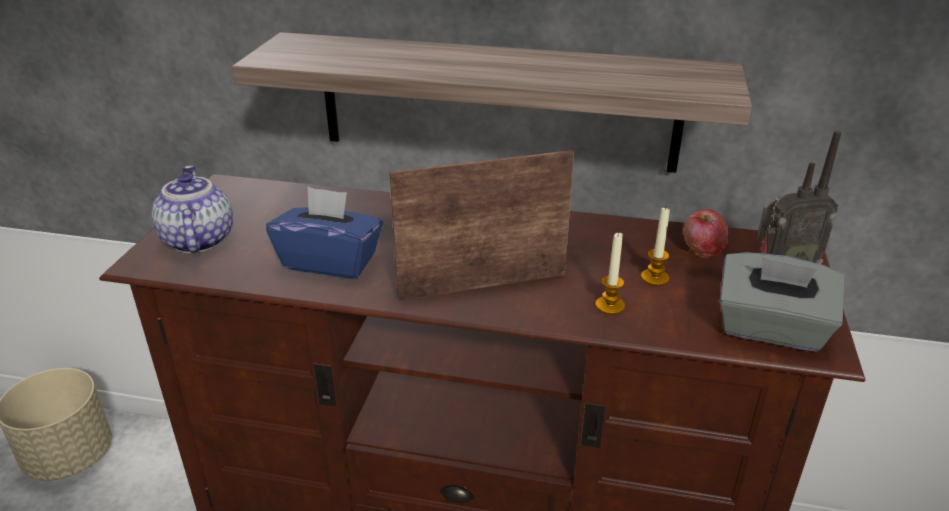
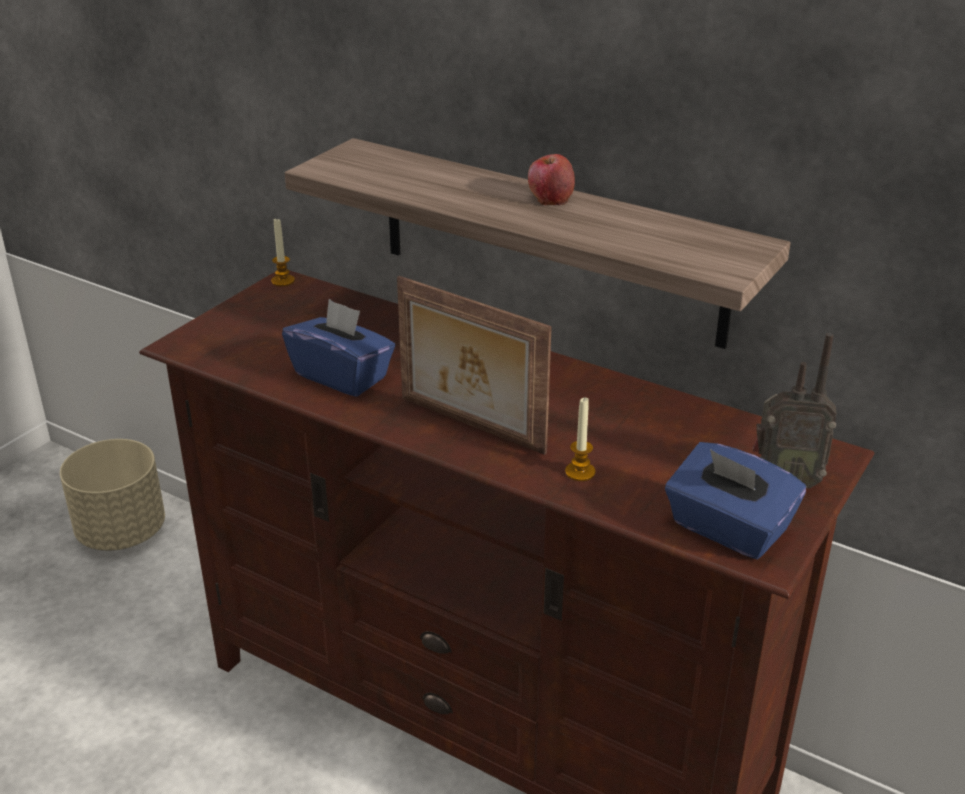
camera: 20 degrees right, 0 degrees up
(196, 240) = (234, 332): teapot -> none
(482, 284) = (470, 426): picture frame -> picture frame turned 150 degrees counterclockwise
(654, 278) = (647, 455): candle -> candle (283, 281)
(702, 249) = (723, 437): apple -> apple (550, 198)
(771, 329) = (728, 529): grey tissue box -> blue tissue box

